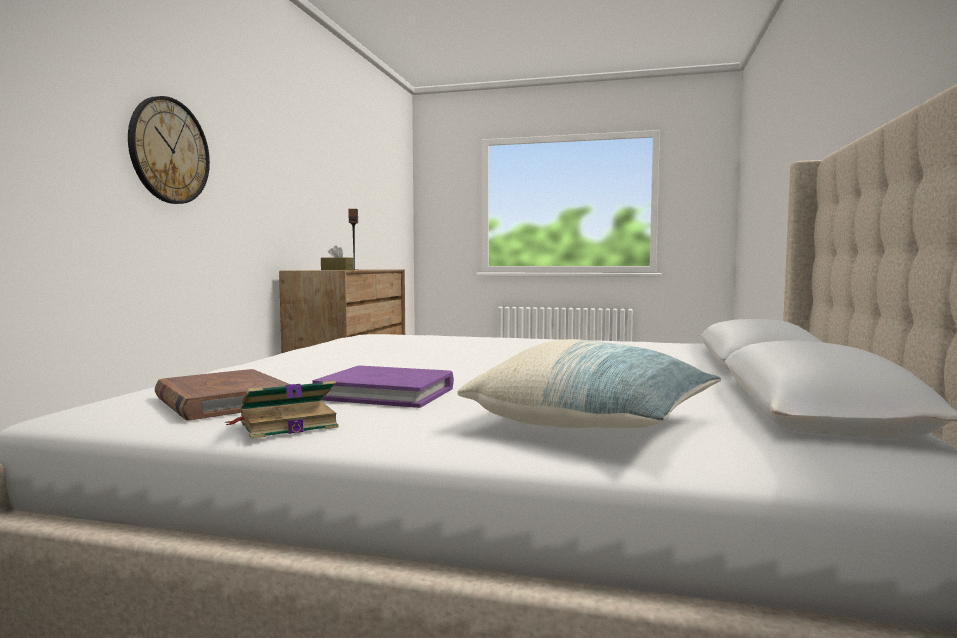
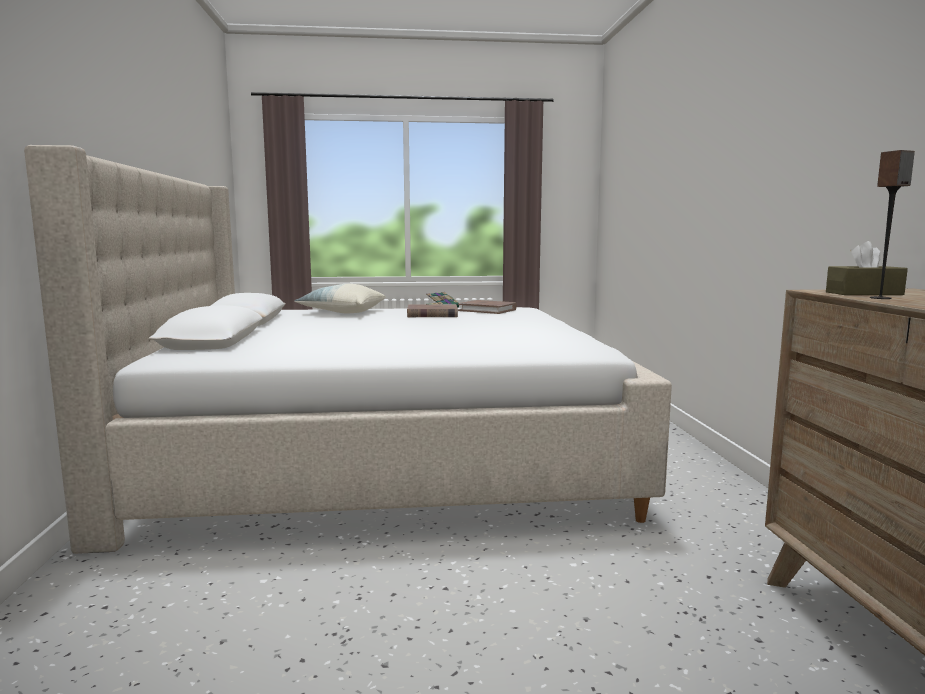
camera: 160 degrees right, 5 degrees up
(169, 151) = (785, 143): wall clock -> none
(387, 393) = (432, 314): purple book -> brown book

